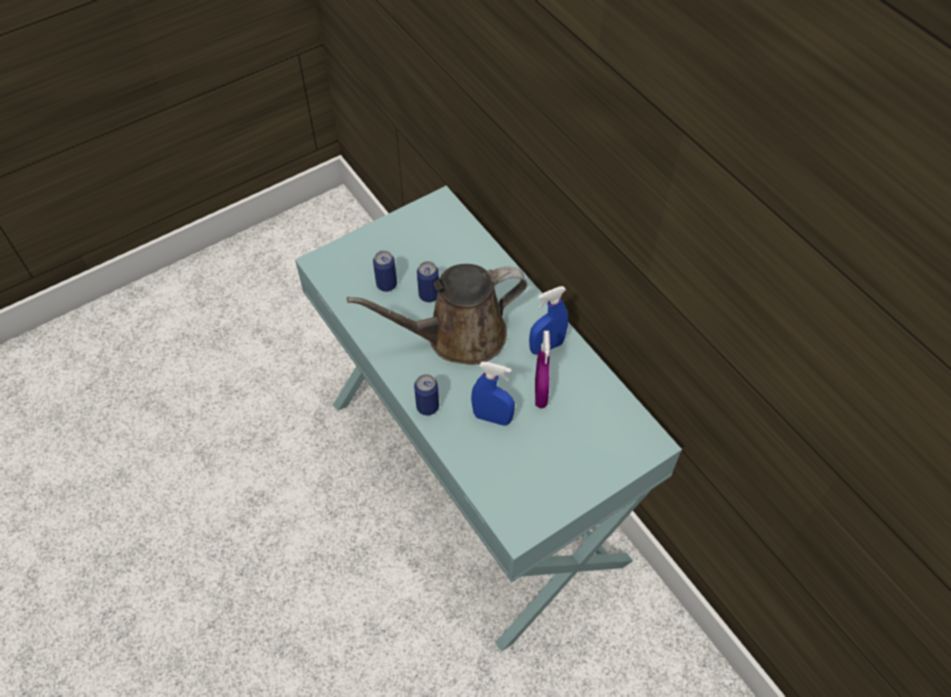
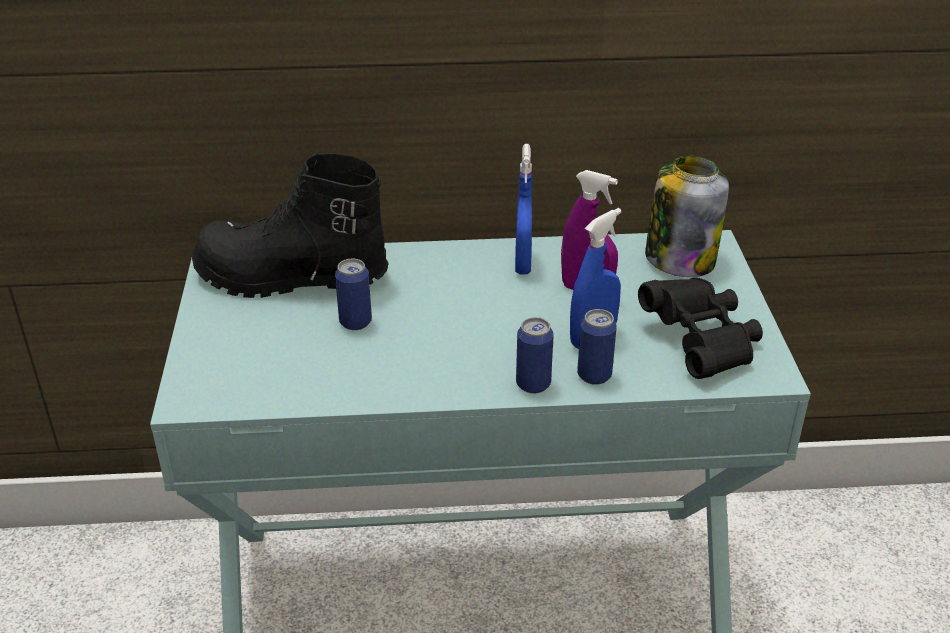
camera: 60 degrees left, 20 degrees down
(386, 284) = (298, 351): can -> can (594, 375)
(449, 243) = (291, 278): none -> black boot
(458, 336) = (444, 321): brown watering can -> none
(526, 479) = (701, 343): none -> black binoculars
(617, 431) = (679, 259): none -> jar

